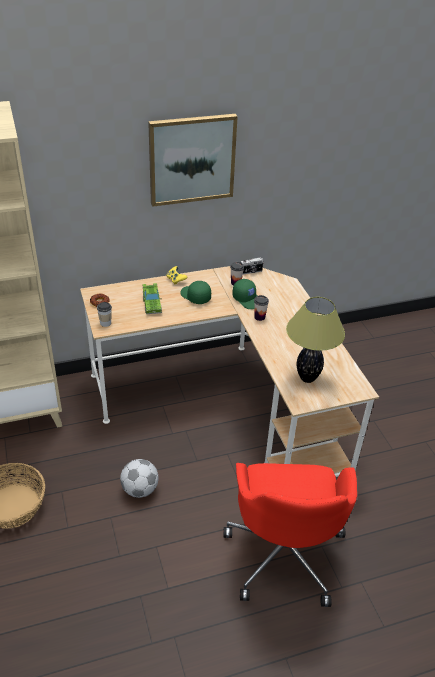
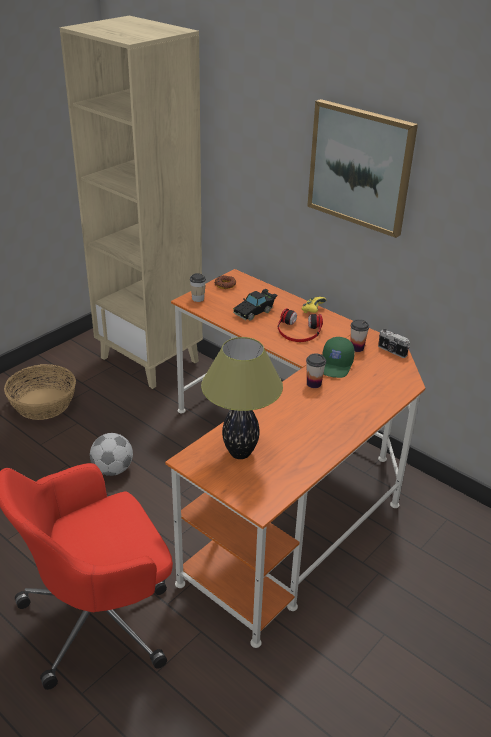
camera: 60 degrees right, 5 degrees down
(152, 304) = (255, 311): green toy car -> black toy car
(195, 296) = (298, 331): green cap -> headphones
(228, 403) = (284, 483): beige desk -> orange desk

